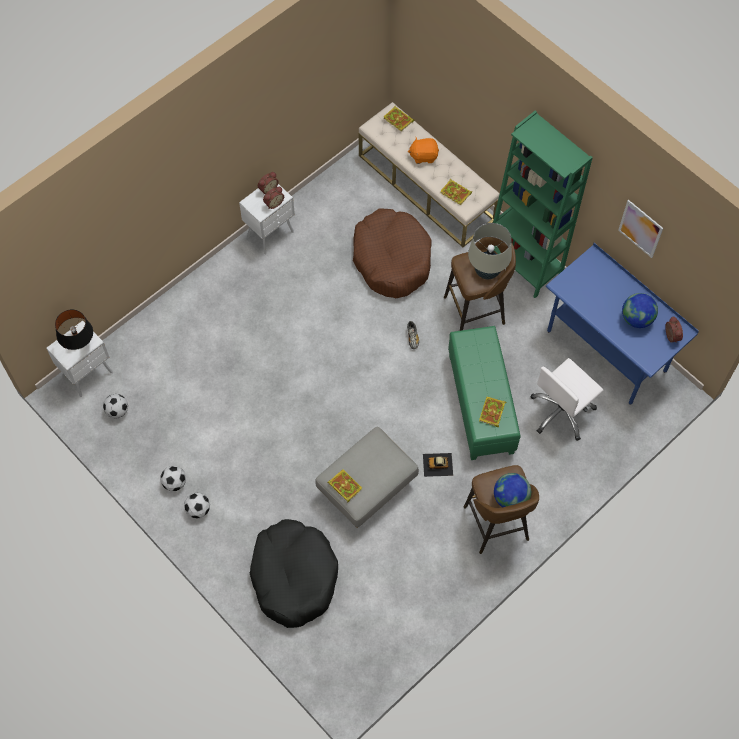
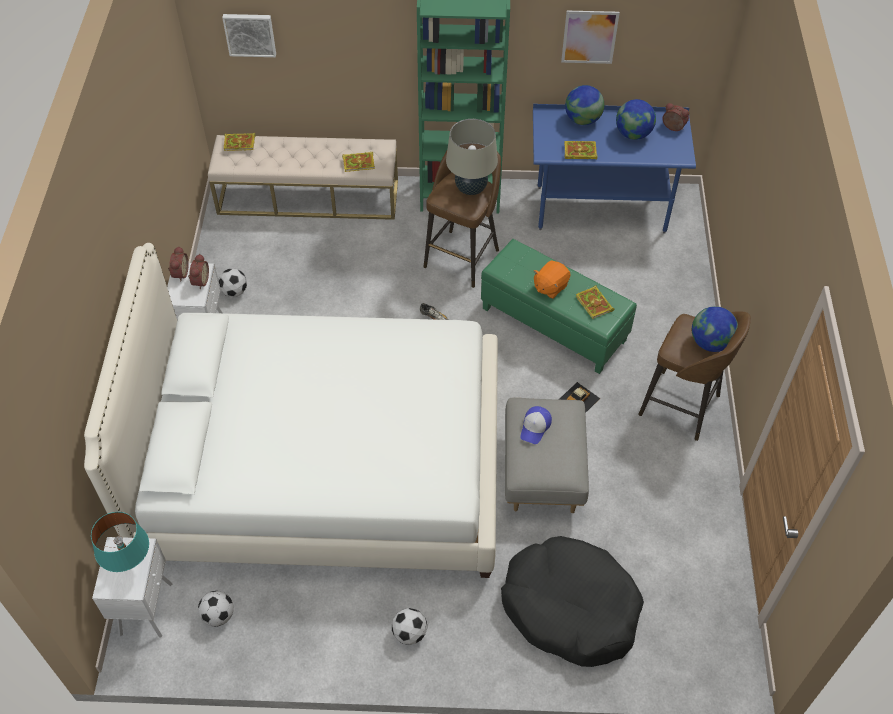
camera: 45 degrees left, 10 degrees down
(79, 344) = (130, 563): black table lamp -> turquoise table lamp
(174, 483) = (357, 630): football -> football (234, 291)
(253, 374) = (324, 465): none -> white bed
(344, 486) = (544, 470): book -> book (579, 152)
(368, 457) = (535, 427): none -> cap
(392, 259) = (343, 272): brown dog bed -> none
(423, 156) = (295, 155): orange plush toy -> orange plush toy (550, 287)
(429, 57) = (250, 34): none -> picture
(562, 412) = (623, 279): white office chair -> none
(615, 280) = (582, 120): none -> globe

